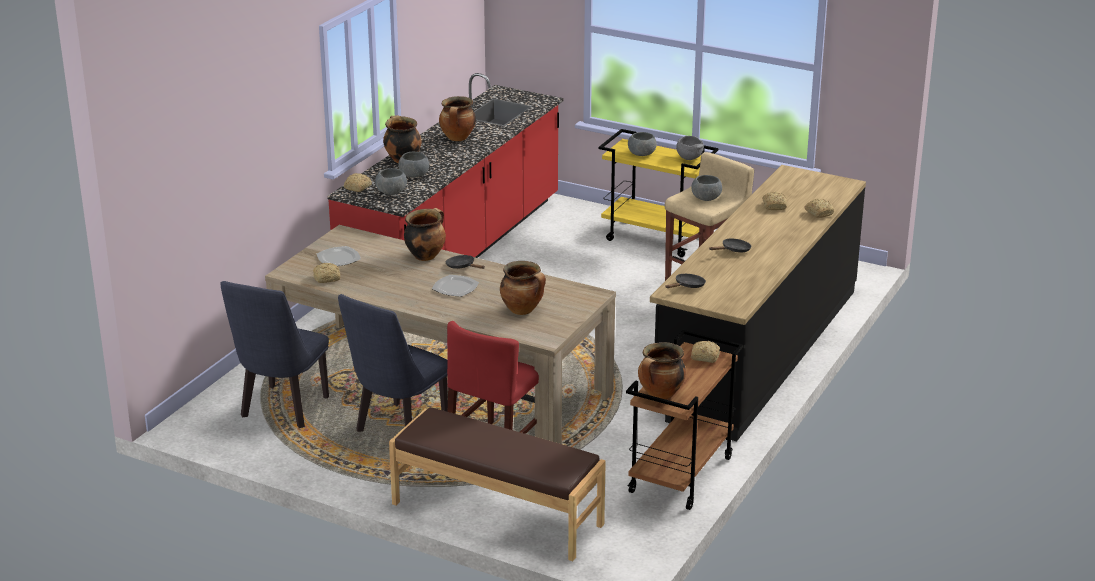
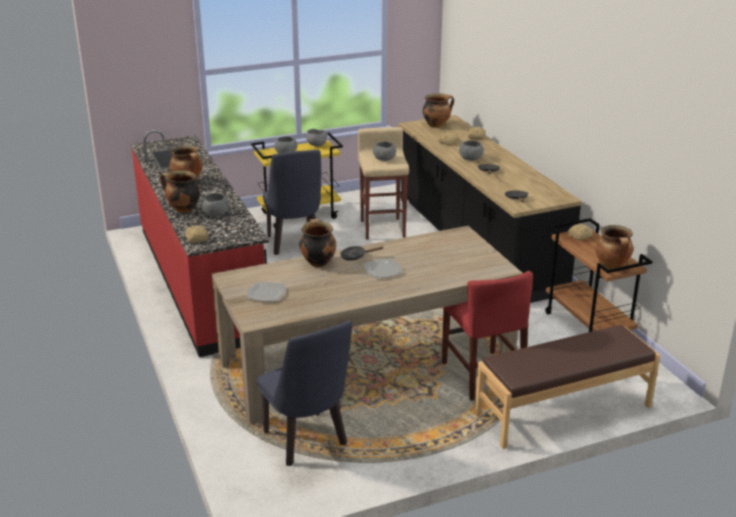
camera: 50 degrees left, 0 degrees up
(327, 278) = (291, 309): bread -> none
(391, 192) = (228, 230): grey bowl -> grey bowl (471, 158)
(398, 431) = (406, 404): blue chair -> blue chair (294, 245)
(523, 310) = (451, 261): cooking pot -> cooking pot (437, 125)

